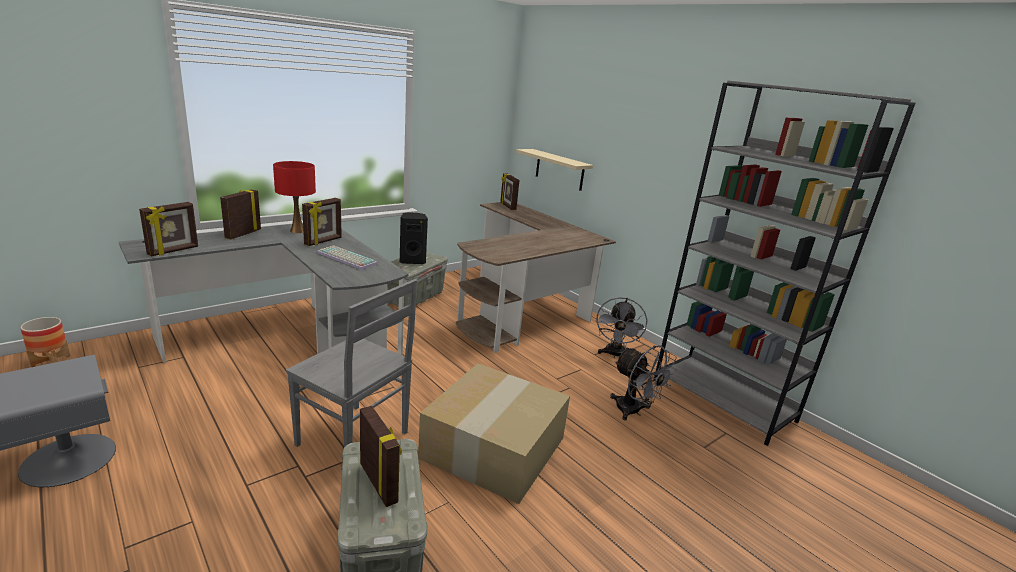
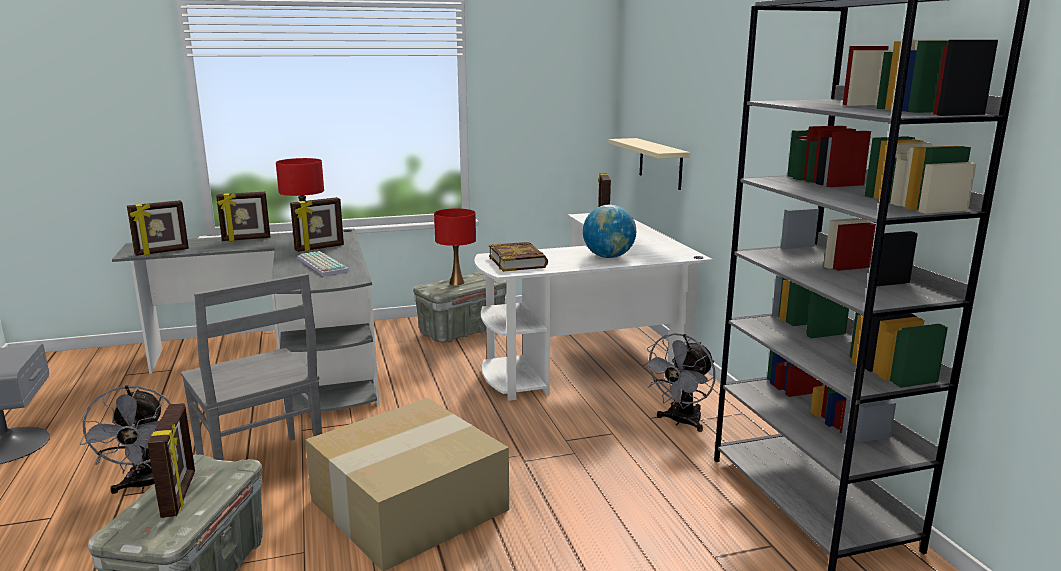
camera: 25 degrees right, 5 degrees down
(51, 362) = (60, 362): planter -> none
(242, 234) = (246, 239): picture frame -> picture frame turned 150 degrees counterclockwise
(412, 261) = (457, 283): black speaker -> red table lamp
(495, 249) = (517, 262): none -> book
(524, 308) = (597, 354): brown desk -> white desk
(551, 242) = (608, 257): none -> globe
(633, 411) = (643, 495): grey fan -> grey fan (144, 485)

